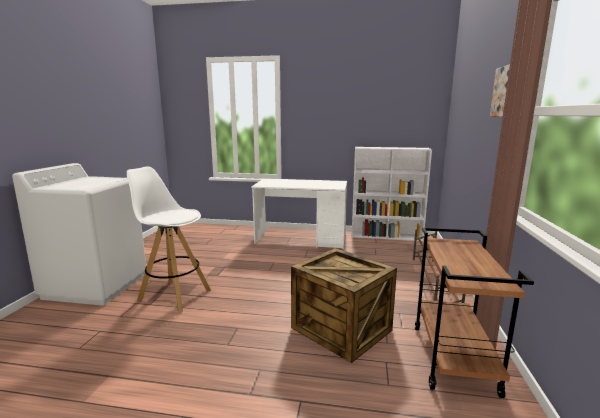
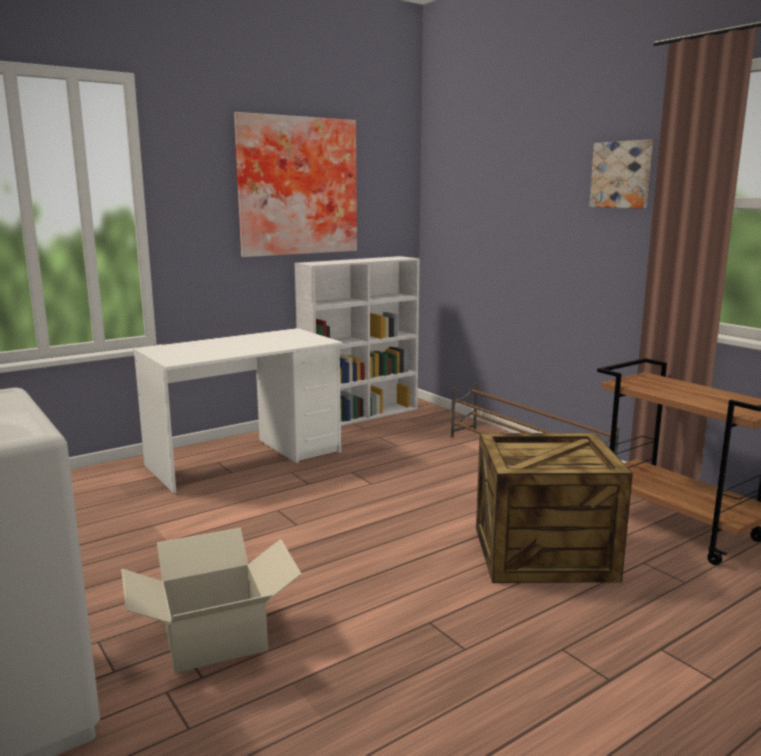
camera: 45 degrees left, 0 degrees up
(174, 295) = (215, 637): white stool -> cardboard box
(360, 106) = (296, 186): none -> picture

